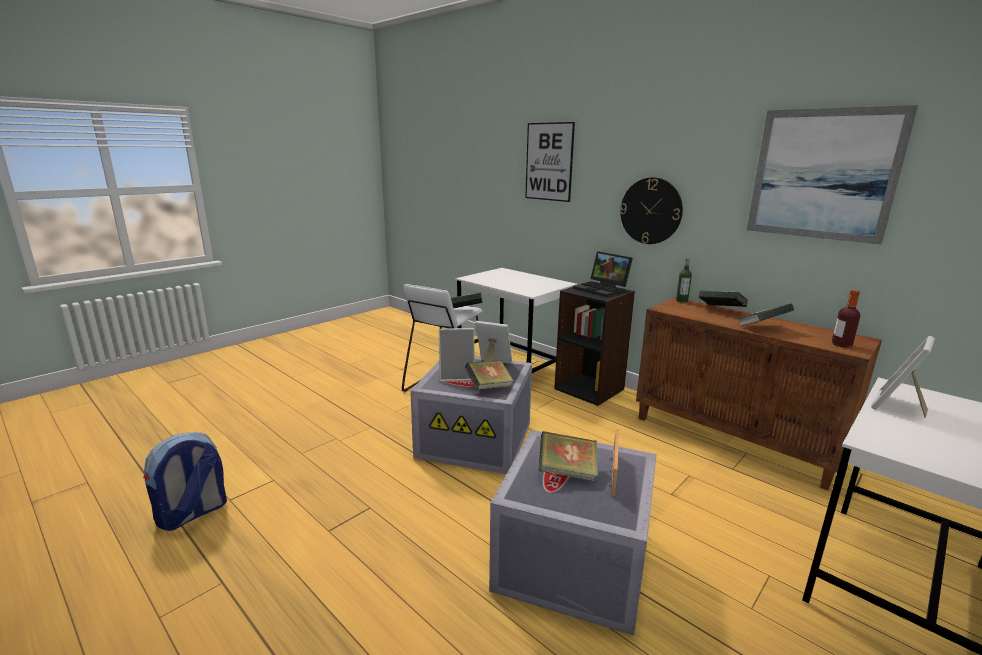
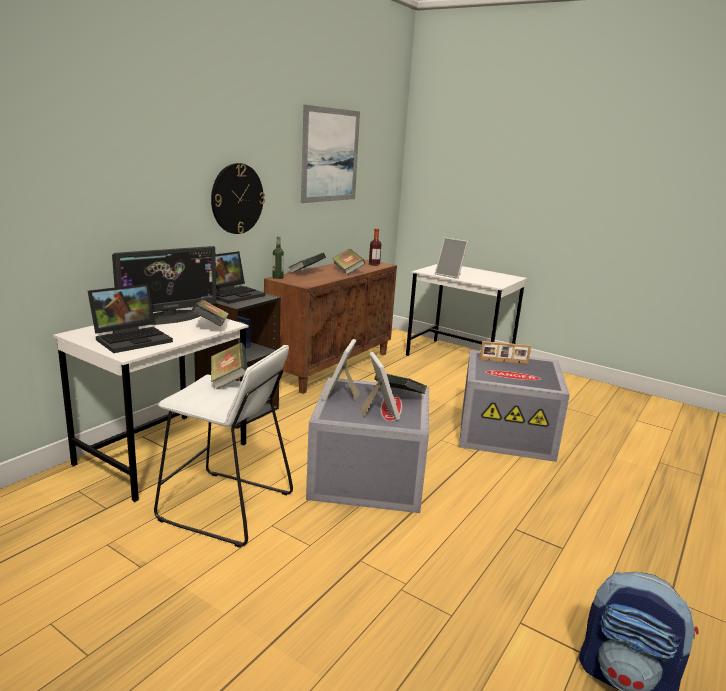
camera: 100 degrees left, 0 degrees up
(495, 278) = (133, 338): none -> laptop
(541, 282) = (169, 318): none -> monitor
(549, 162) = (110, 147): picture -> none
(567, 472) = (514, 372): book -> book (211, 327)

